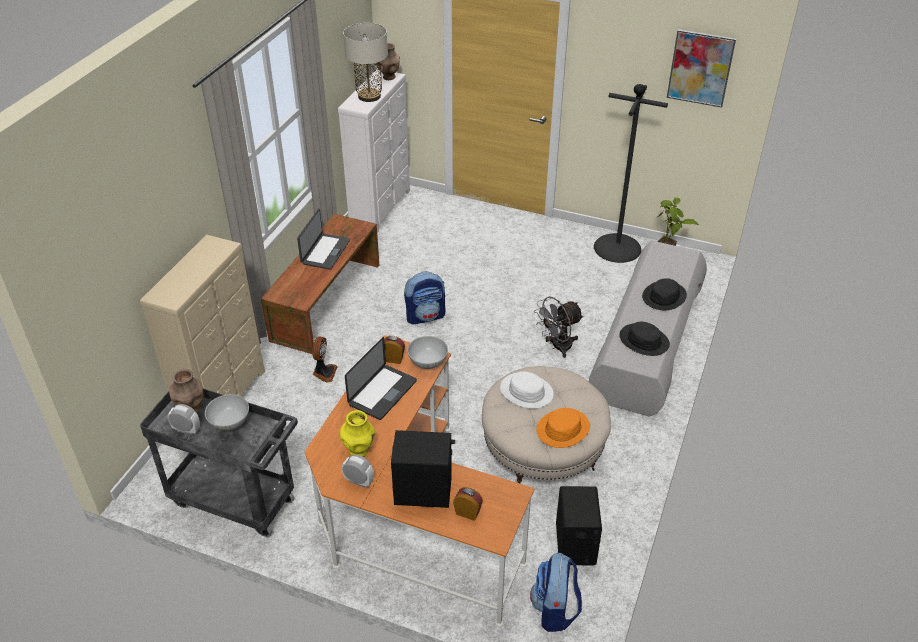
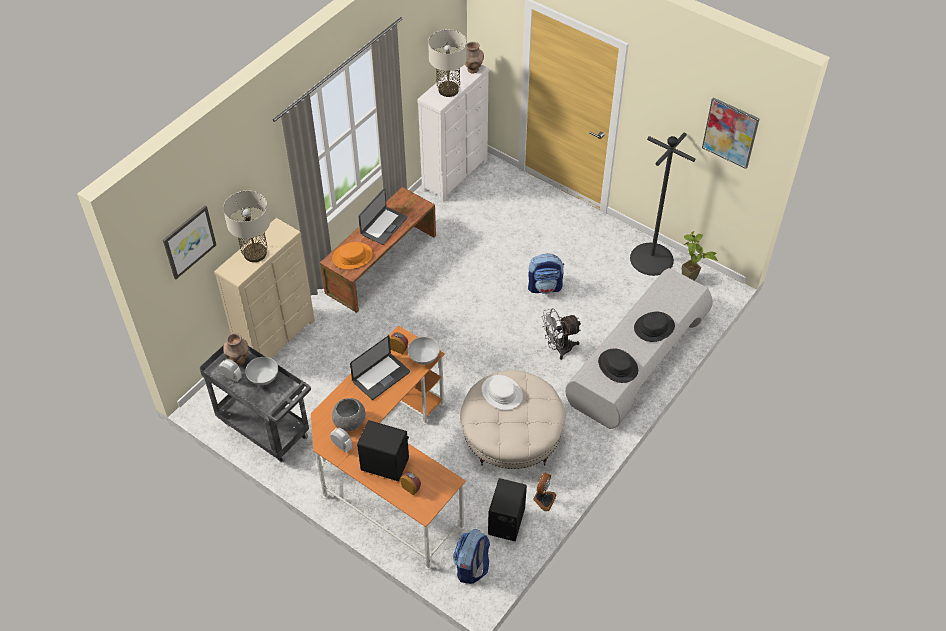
camera: 15 degrees right, 10 degrees up
(103, 252) = (189, 241): none -> picture
(189, 273) = (255, 253): none -> table lamp
(324, 372) = (361, 332): fan -> fan (543, 499)
(359, 451) = (349, 422): yellow vase -> grey bowl
(425, 316) = (459, 295): backpack -> backpack (545, 287)
(562, 429) = (517, 431): orange hat -> orange hat (352, 256)

